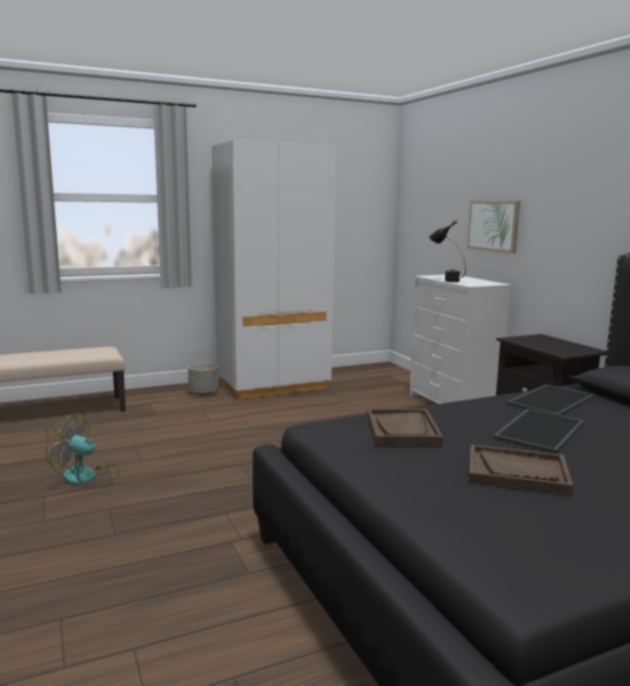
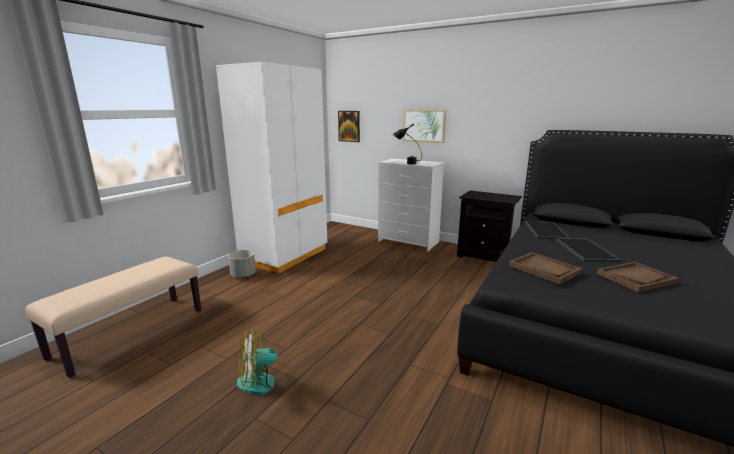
camera: 35 degrees left, 5 degrees up
(415, 224) = (349, 126): none -> picture

